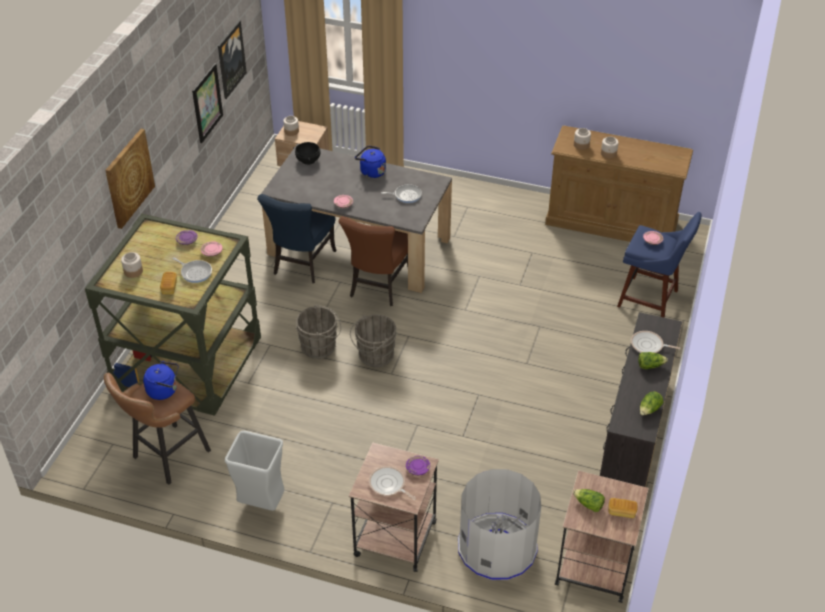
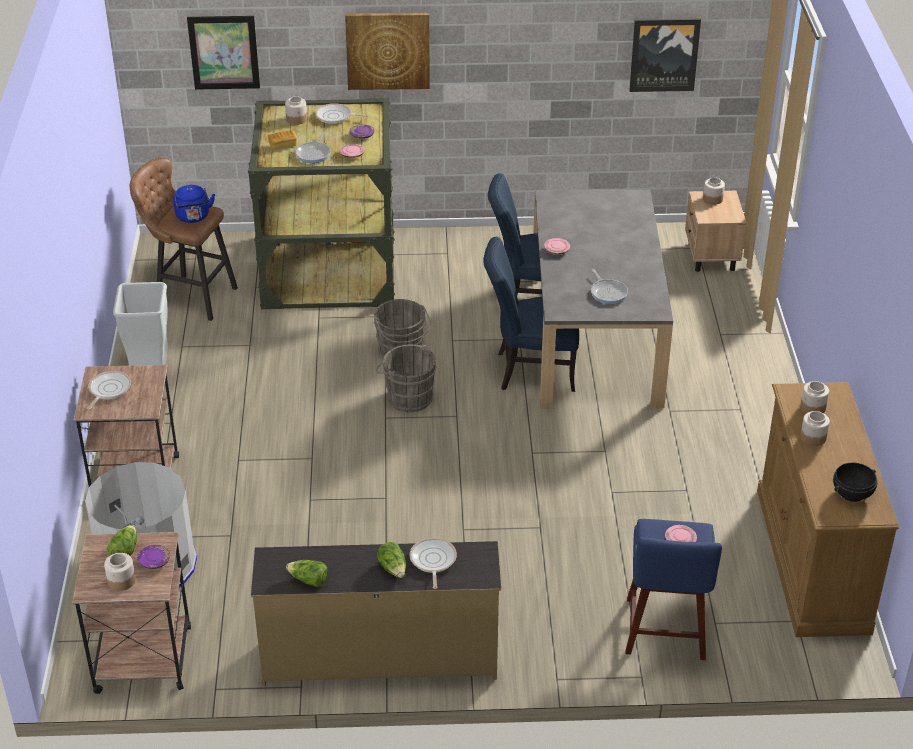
camera: 70 degrees right, 5 degrees down
(146, 248) = (335, 117): none -> frying pan
(207, 103) = (586, 71): picture -> picture (224, 52)
(308, 160) = (623, 205): black bowl -> black bowl (852, 494)
(371, 172) = (635, 255): blue kettle -> none
(378, 286) = (530, 370): brown chair -> blue chair
(417, 468) = (138, 405): purple plate -> purple plate (154, 561)
(621, 512) = (121, 581): bread -> jar

